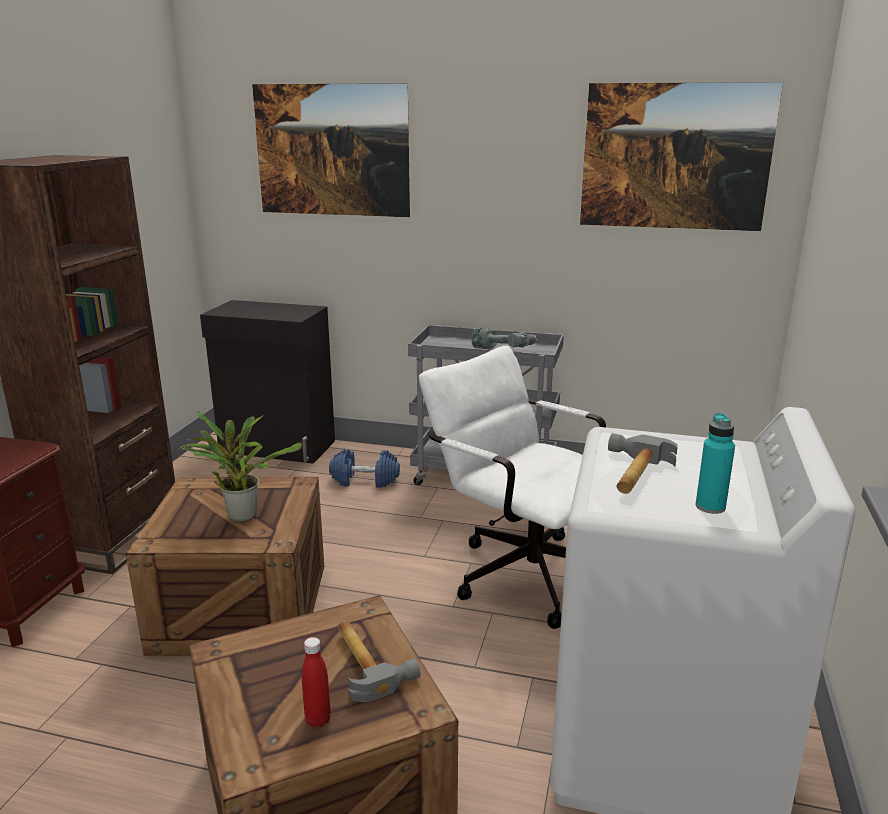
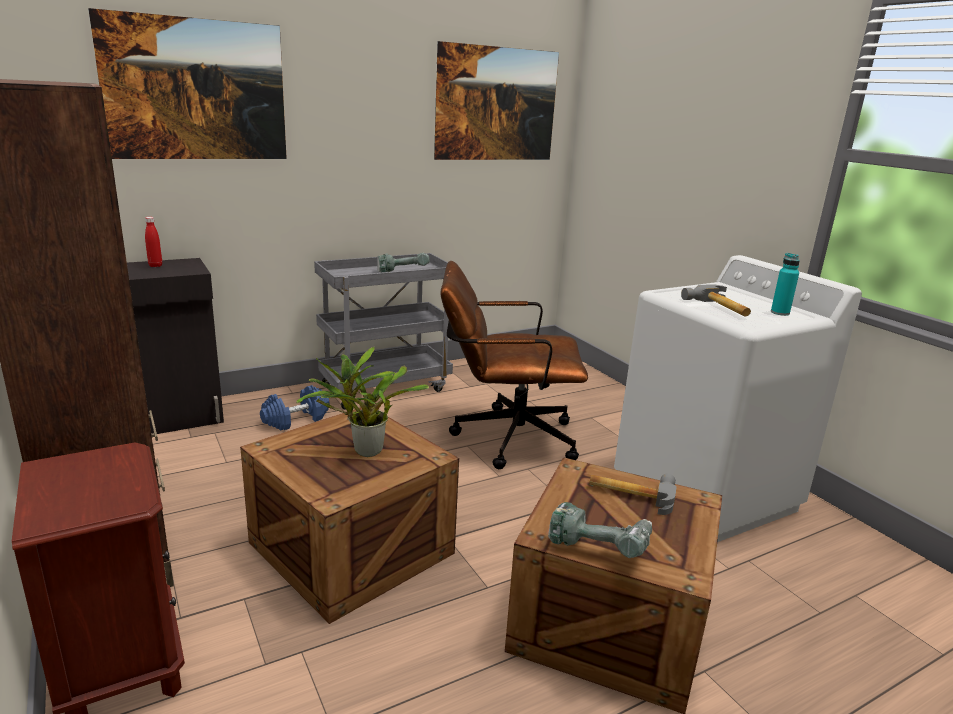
camera: 45 degrees left, 0 degrees up
(240, 688) = (599, 545): none -> power drill
(318, 719) = (669, 534): red bottle -> red bottle (155, 266)
(520, 570) = (504, 437): white office chair -> brown office chair

